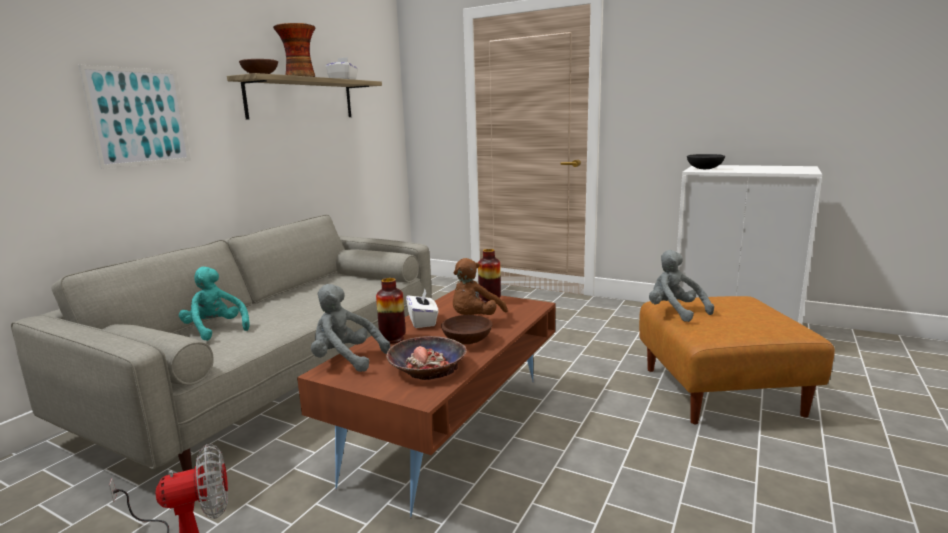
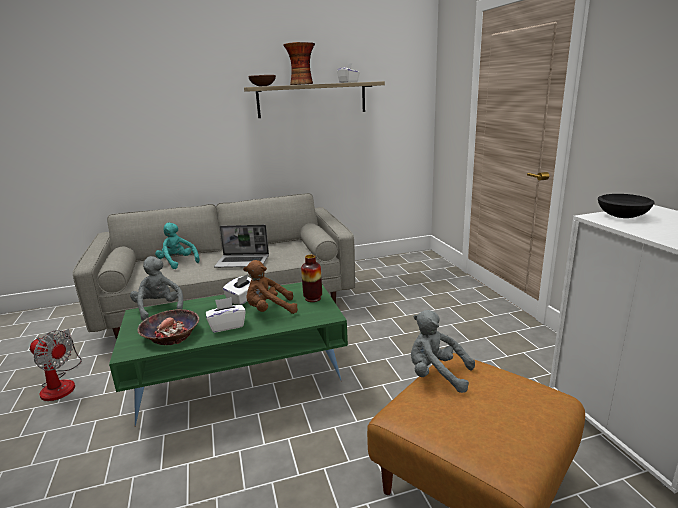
camera: 45 degrees right, 5 degrees up
(139, 117) = (177, 120): picture -> none
(215, 329) = (177, 262): turquoise plush toy -> turquoise plush toy turned 45 degrees counterclockwise
(316, 304) = (243, 262): none -> laptop
(392, 339) = (204, 305): vase -> none
(449, 427) = (241, 383): brown coffee table -> green coffee table
(467, 341) = (227, 326): brown bowl -> white tissue box
(674, 312) = (436, 375): grey plush toy -> grey plush toy turned 75 degrees counterclockwise

